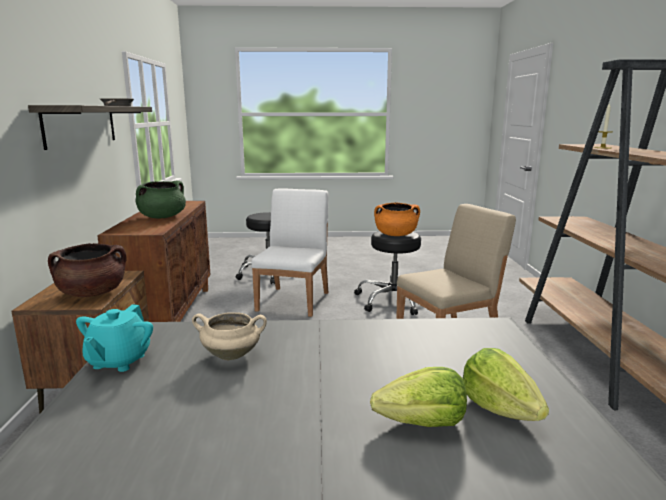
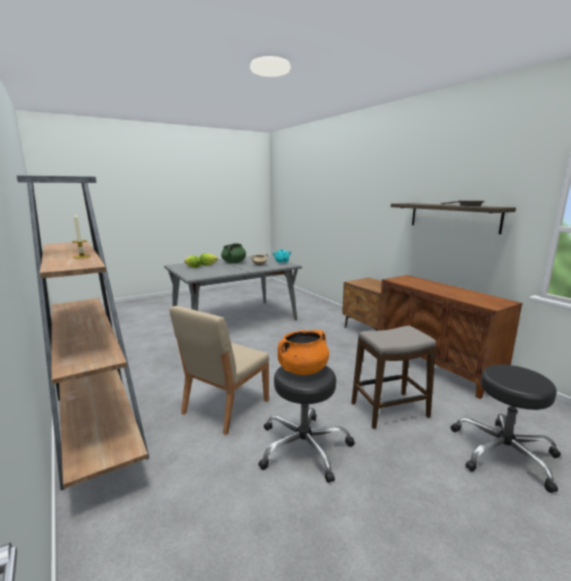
camera: 150 degrees right, 0 degrees up
(92, 293) = (364, 283): brown cooking pot -> none
(162, 217) = (432, 288): green cooking pot -> green cooking pot (234, 262)
(294, 301) = (390, 410): white chair -> stool

